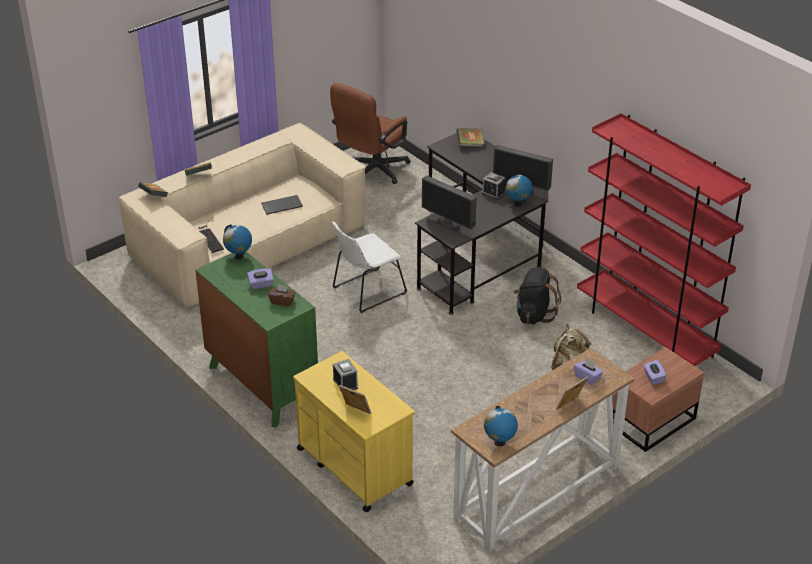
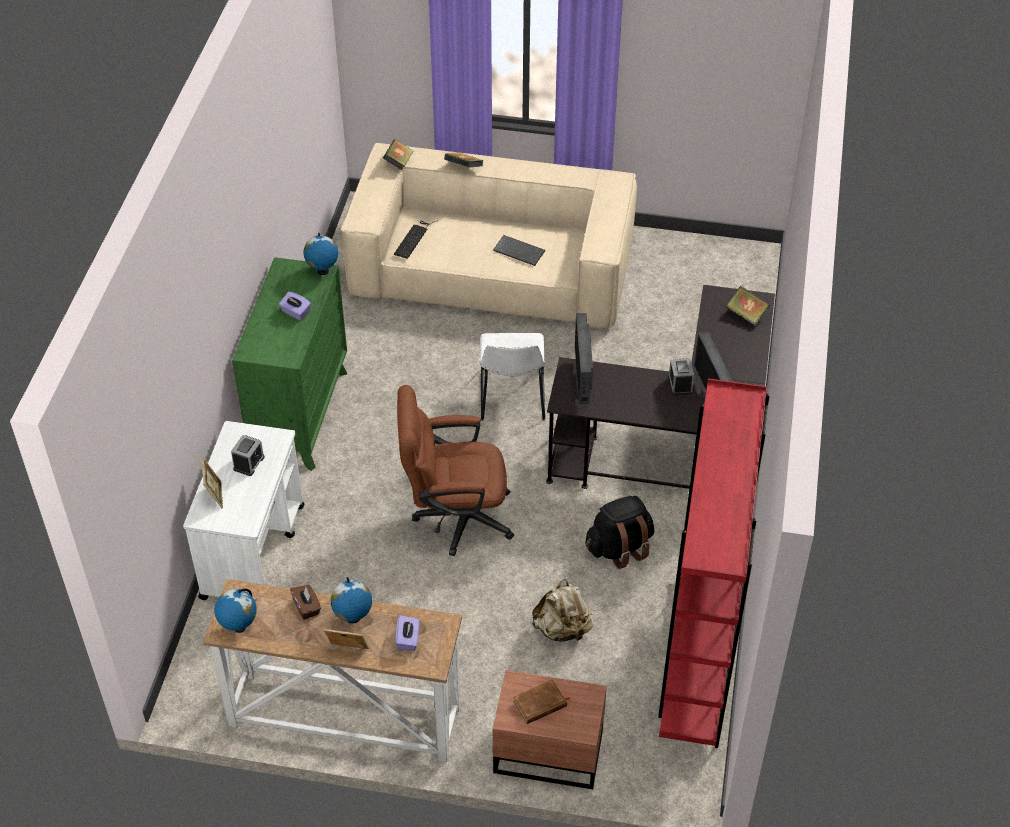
camera: 50 degrees right, 10 degrees up
(282, 301) = (285, 342): brown tissue box -> brown tissue box (307, 607)
(354, 466) = (253, 551): yellow cart -> white cart
(366, 291) = (512, 398): white chair -> white chair turned 105 degrees counterclockwise
(371, 172) = (707, 278): brown office chair -> brown office chair (454, 517)
(518, 204) = (684, 414): globe -> globe (353, 618)
(653, 378) = (540, 704): purple tissue box -> brown book

